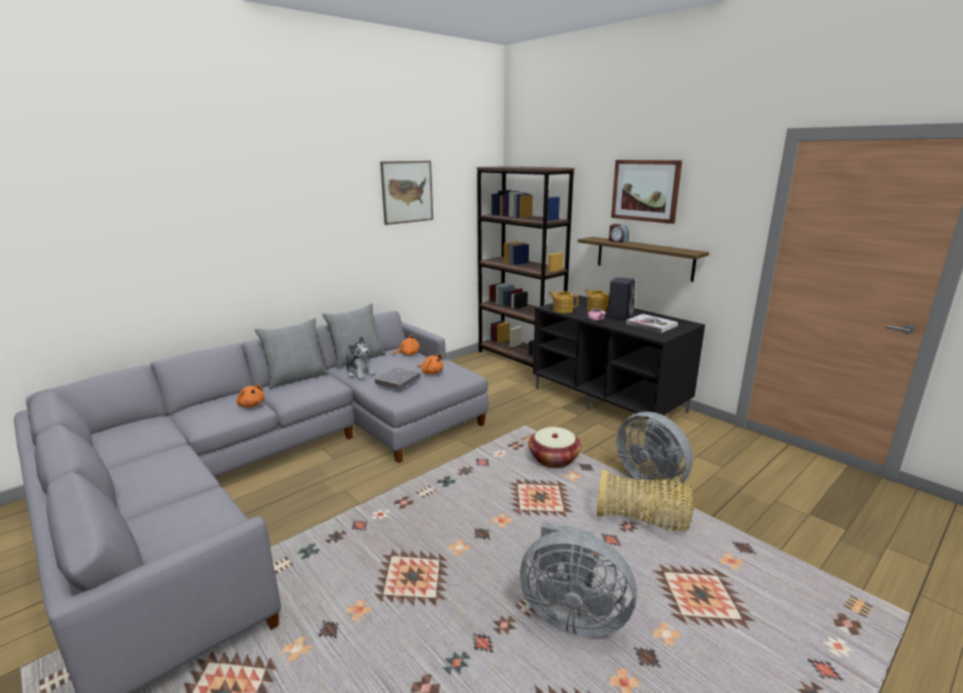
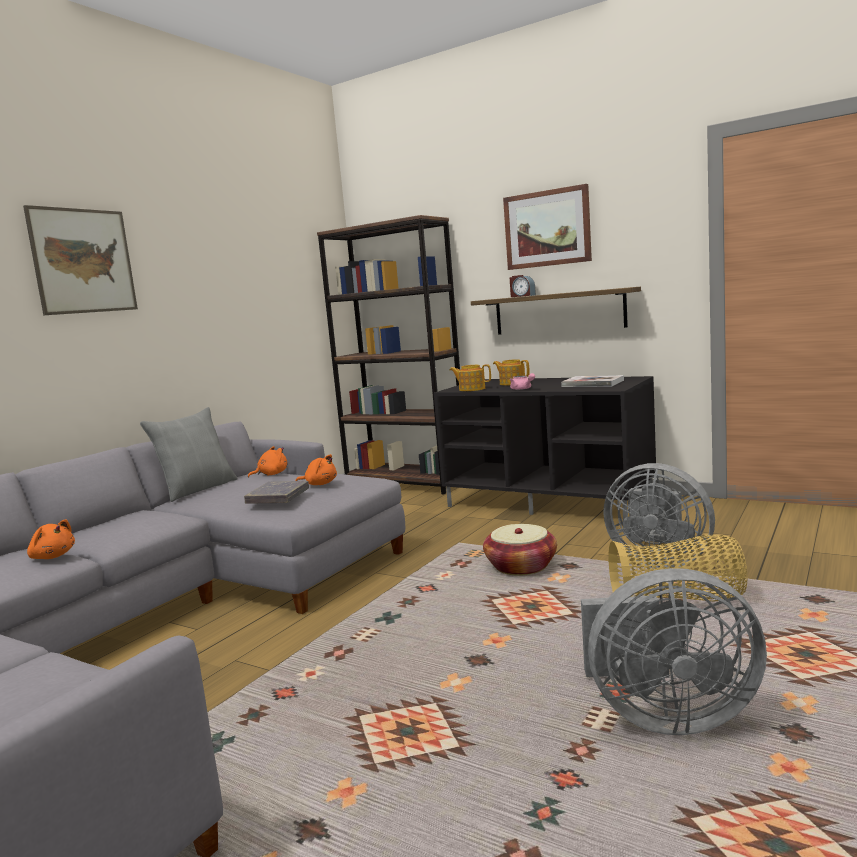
camera: 15 degrees left, 10 degrees down
(296, 378) = (111, 520): grey pillow -> none
(360, 373) = (212, 500): plush toy -> none
(407, 192) = (234, 259): picture -> picture (83, 261)
(620, 316) = (547, 383): black speaker -> none

